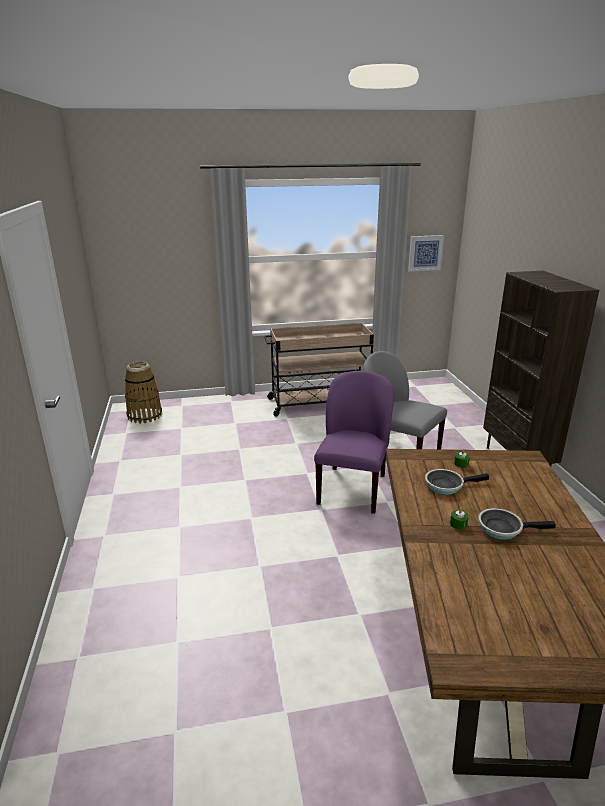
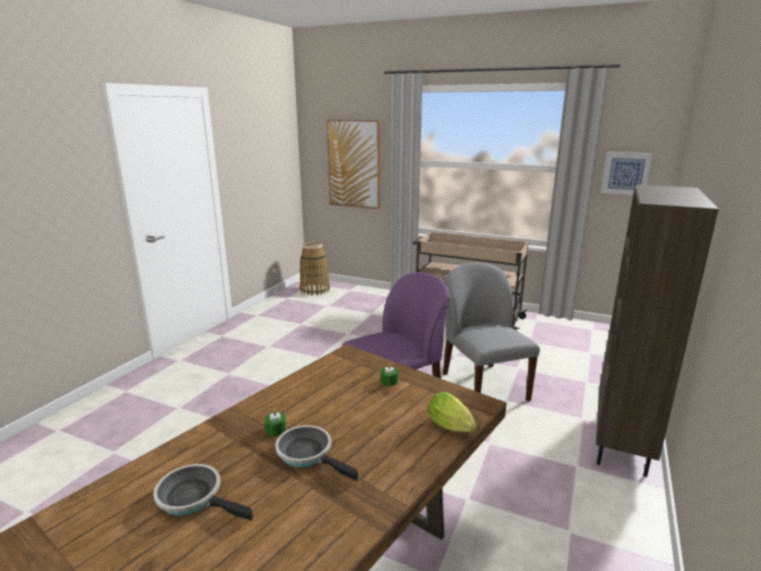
camera: 35 degrees right, 5 degrees down
(165, 268) = (354, 164): none -> picture
(447, 485) = (335, 393): frying pan -> frying pan (194, 498)
(542, 477) = (452, 428): none -> lettuce

